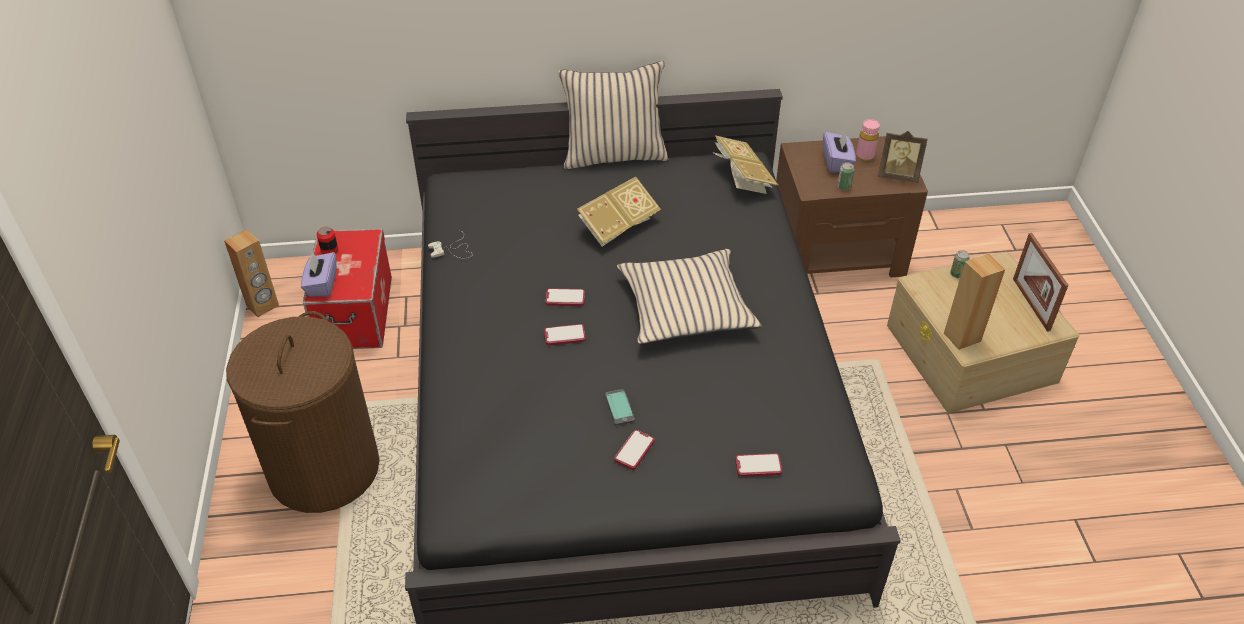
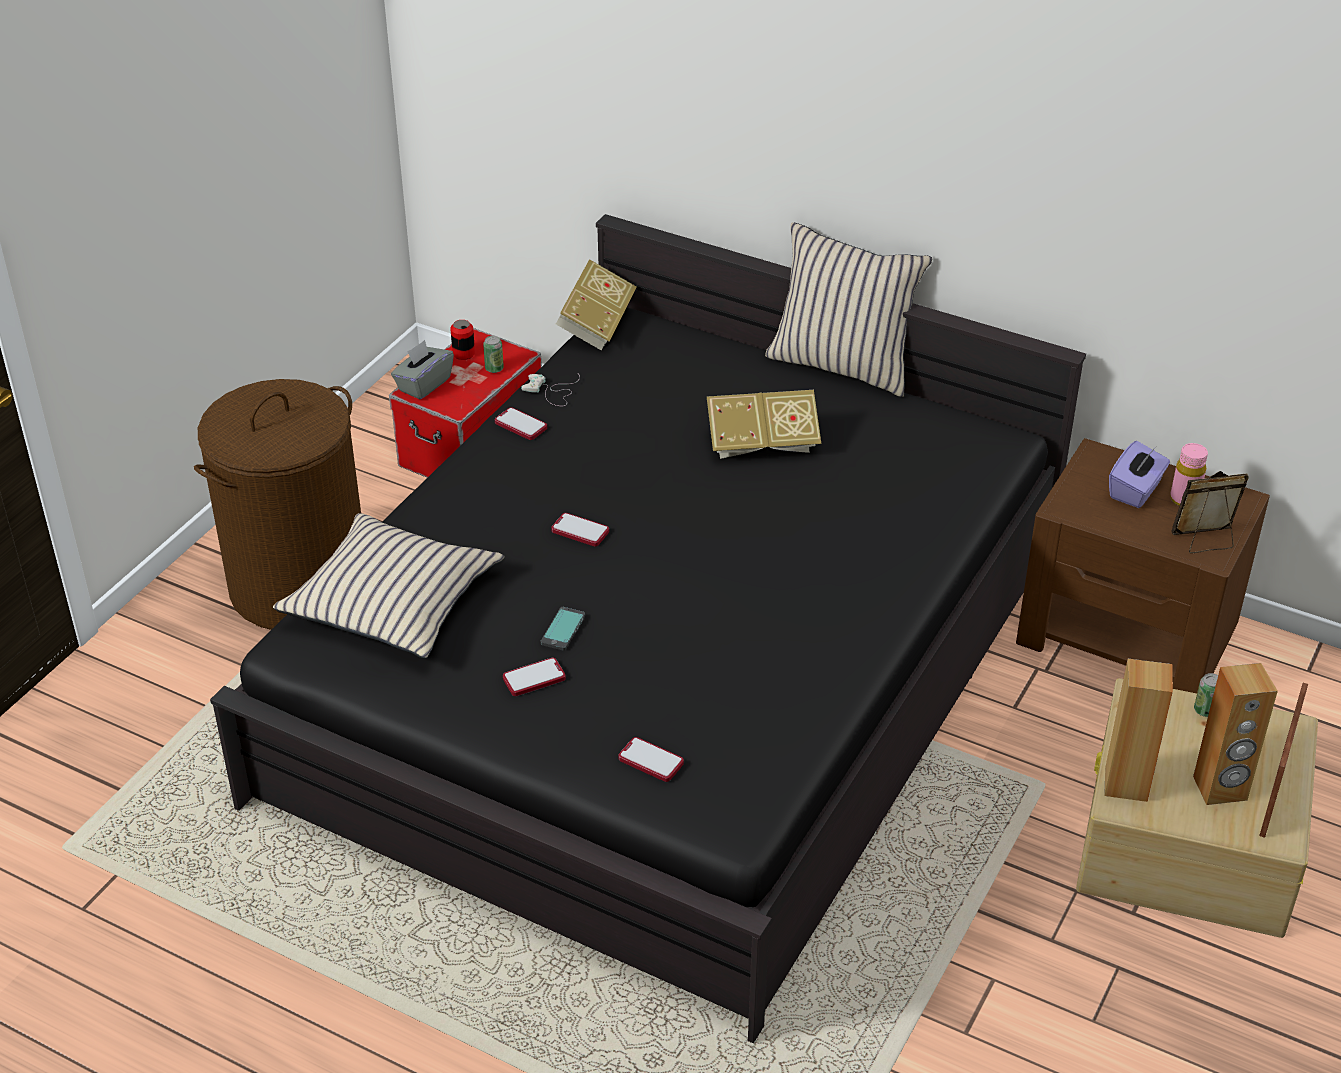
camera: 35 degrees right, 5 degrees down
(263, 306) = (384, 396): brown speaker -> brown speaker (1220, 789)
(322, 284) = (424, 384): purple tissue box -> grey tissue box
(565, 298) = (620, 494): phone -> phone (521, 425)
(685, 307) = (747, 564): beige pillow -> beige pillow (392, 601)
(742, 178) = (974, 455): book -> book (596, 324)
(844, 187) = (1111, 523): can -> can (494, 369)
(898, 176) = (1205, 541): picture frame -> picture frame turned 120 degrees clockwise

